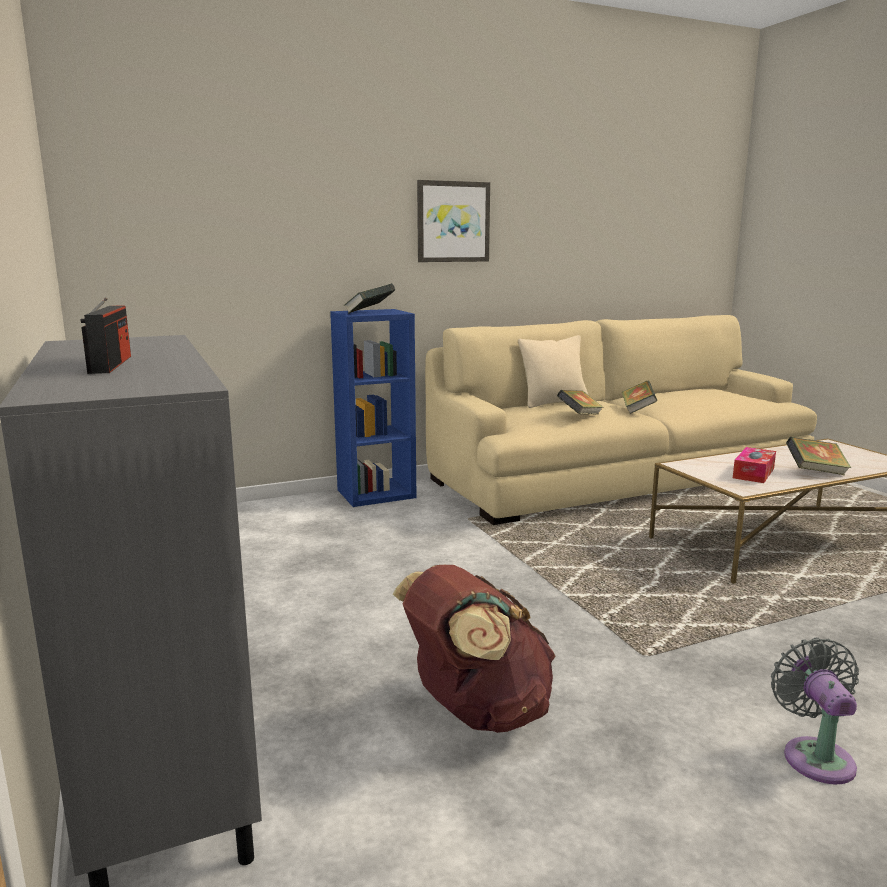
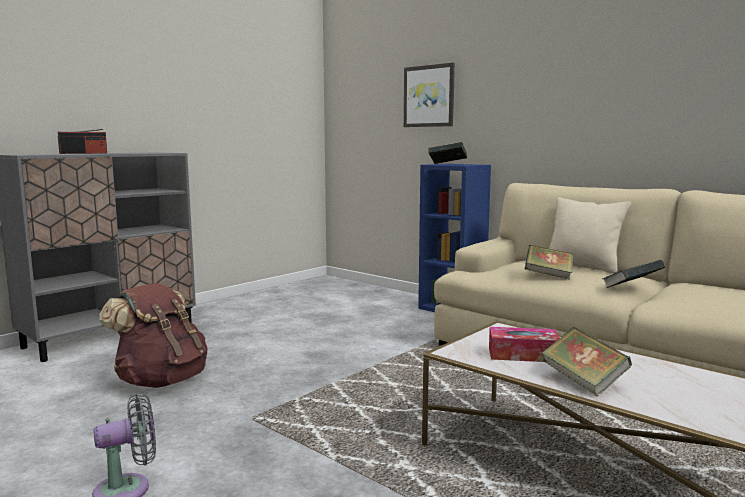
camera: 65 degrees right, 5 degrees down
(453, 222) = (545, 90): picture -> picture (429, 96)

